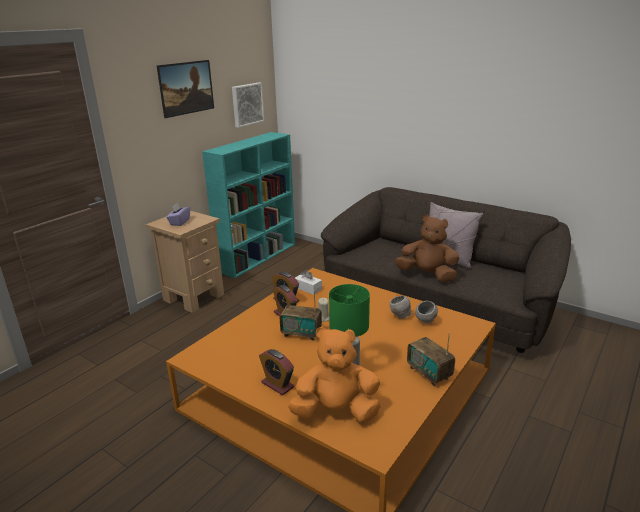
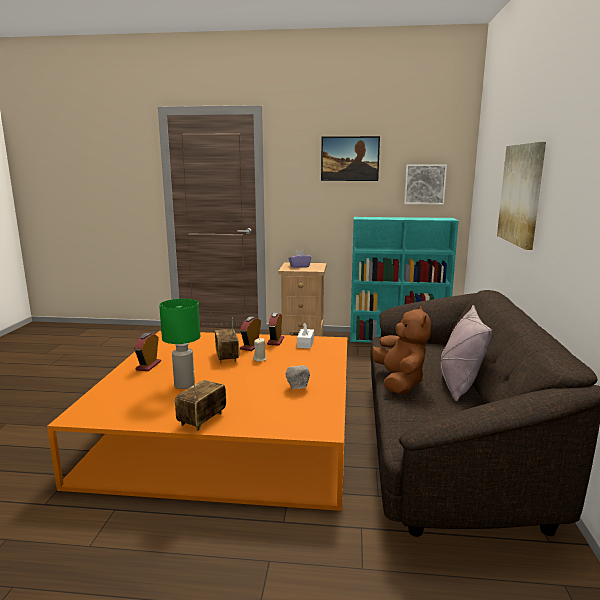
camera: 60 degrees right, 10 degrees down
(336, 411) = (122, 392): orange plush toy -> none
(400, 111) = (521, 194): none -> picture
(425, 322) = (299, 402): grey bowl -> none

